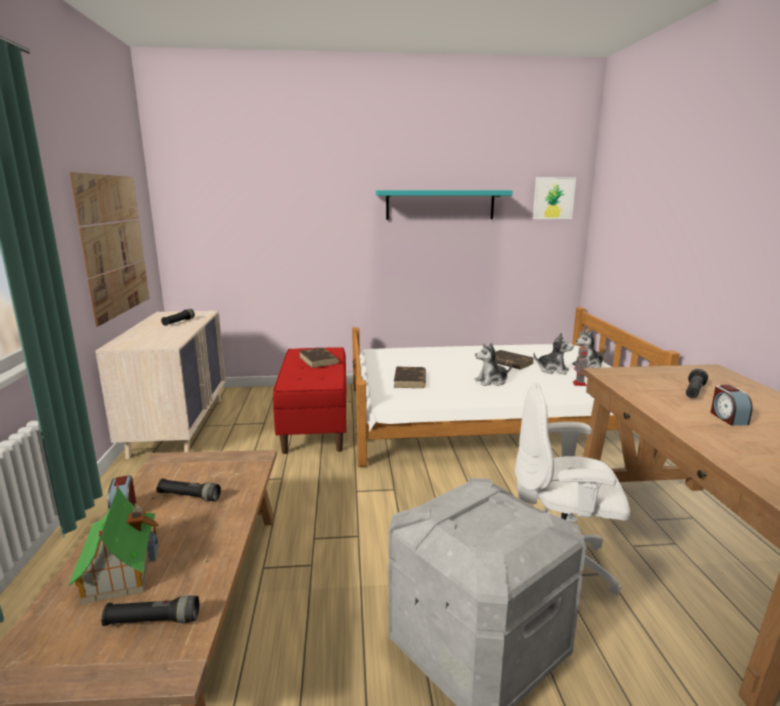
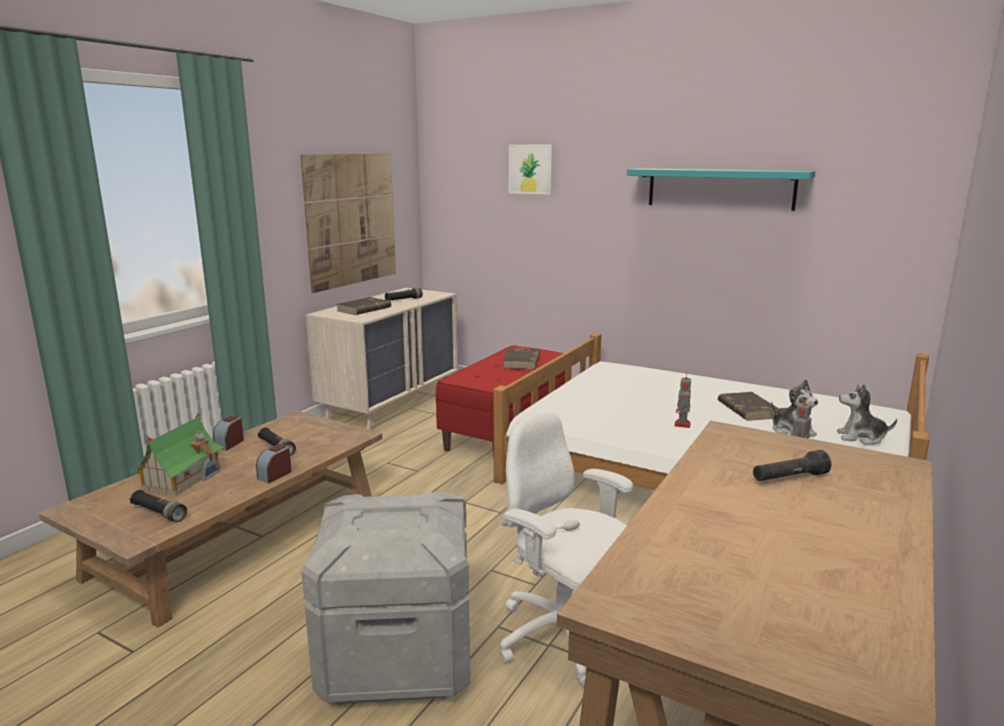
camera: 35 degrees right, 0 degrees up
(410, 380) = (590, 402): brown book -> brown book (363, 309)
(491, 381) = (682, 425): plush toy -> toy robot
(553, 198) = (896, 183): picture -> picture (531, 169)
(727, 418) = (757, 512): alarm clock -> alarm clock (275, 475)

